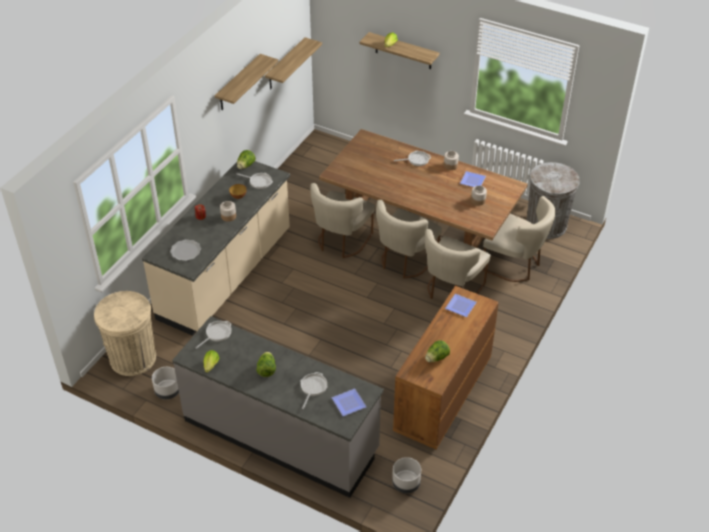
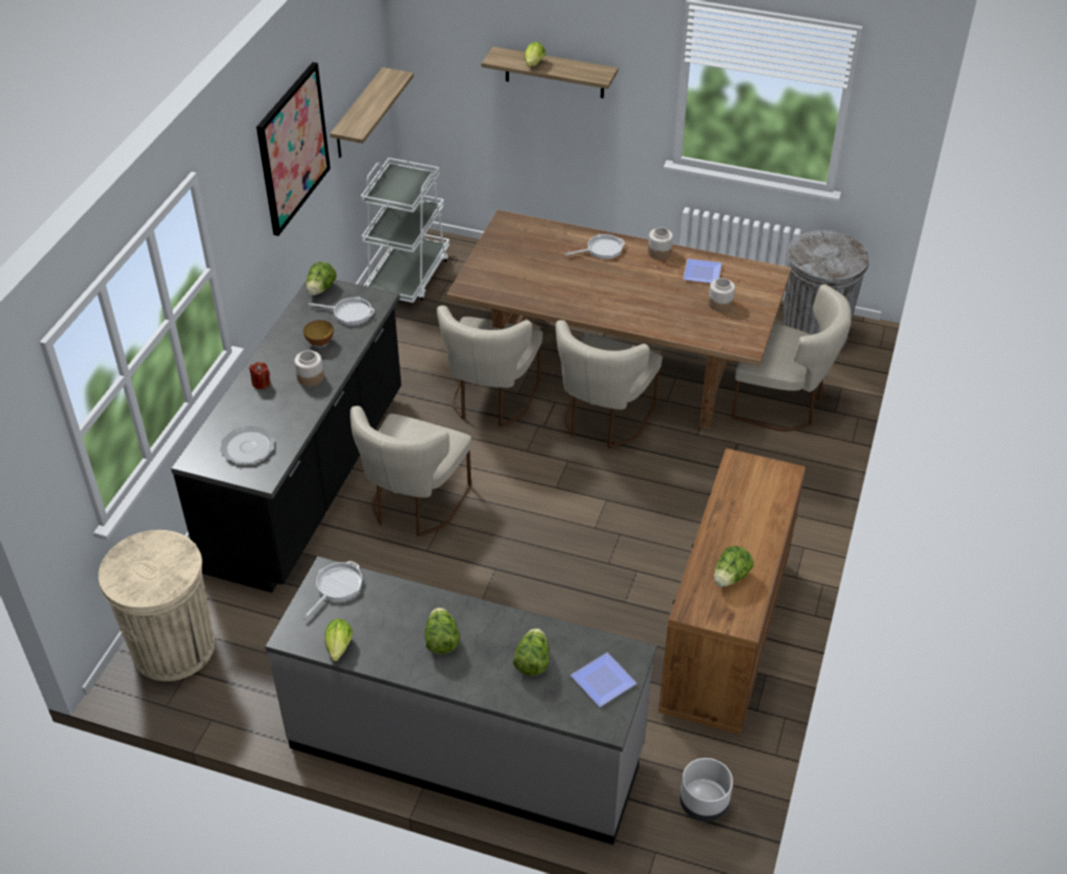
camera: 10 degrees left, 0 degrees up
(168, 391) = (248, 699): grey planter -> none
(226, 275) = (309, 480): beige counter -> black counter
(238, 83) = (292, 148): shelf -> picture
(309, 161) = (408, 276): none -> white cart
(313, 387) = (532, 661): frying pan -> lettuce
(451, 290) = (692, 458): beige chair -> beige chair (414, 505)
(461, 306) = (747, 482): plate -> none

